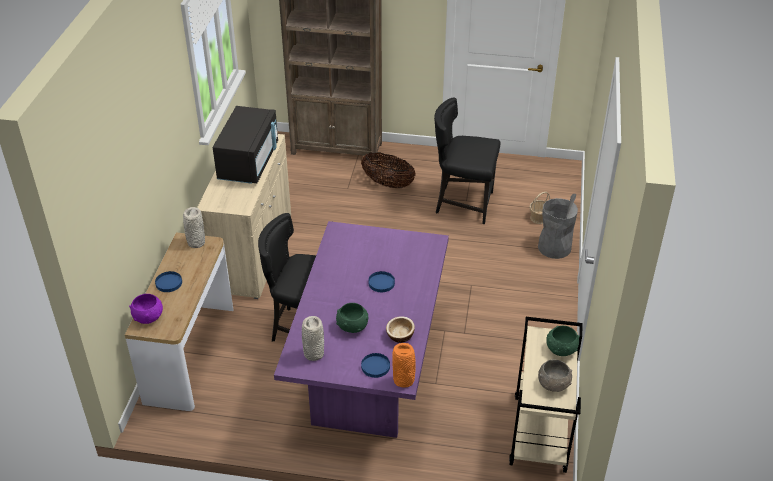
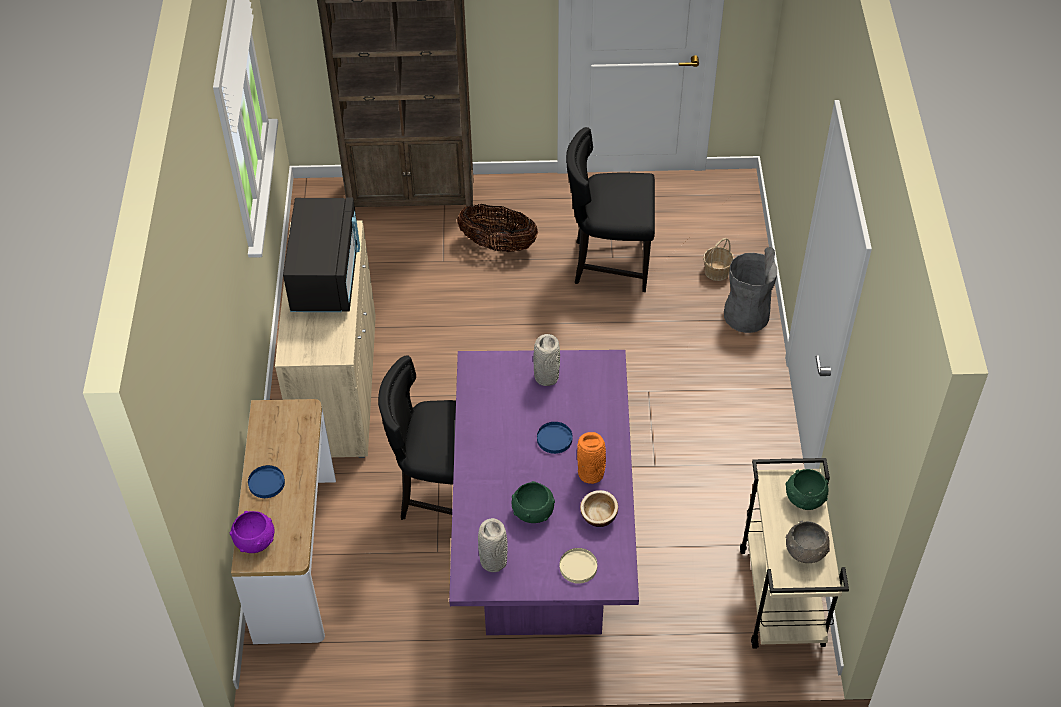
camera: 10 degrees left, 10 degrees up
(196, 243) = (284, 413): grey vase -> grey vase (546, 377)
(375, 366) = (578, 567): blue plate -> beige plate
(404, 380) = (620, 581): orange vase -> orange vase (591, 474)

